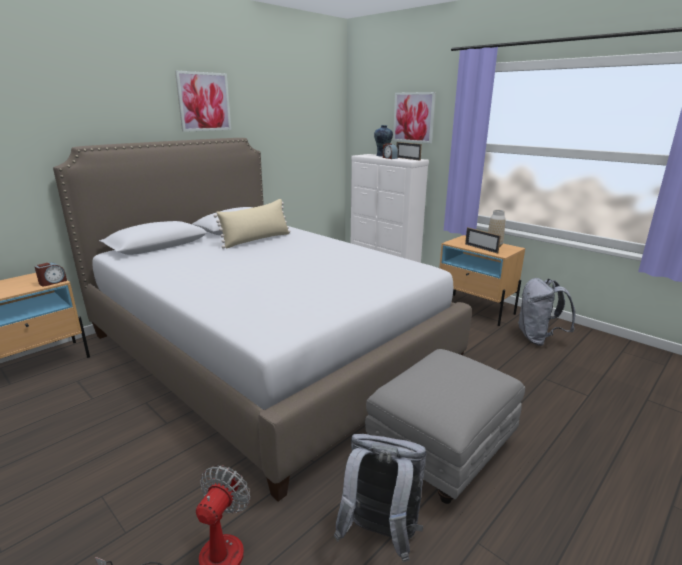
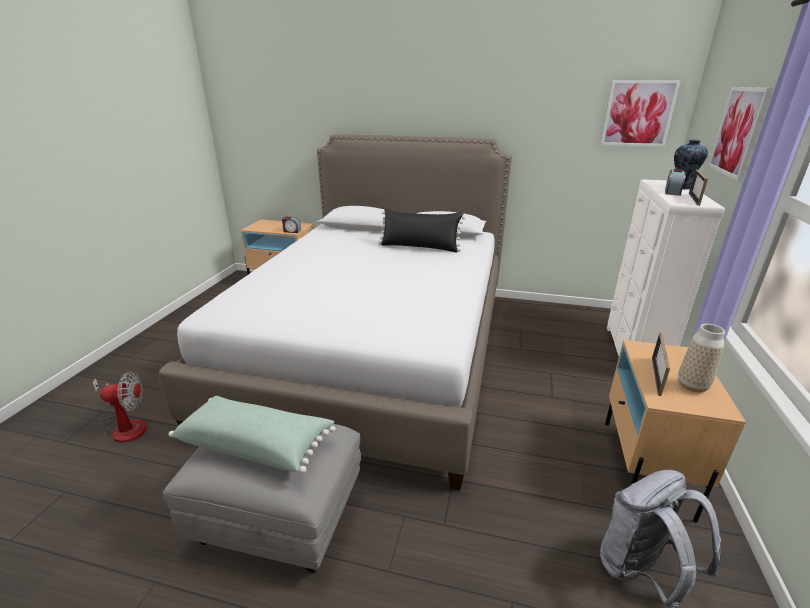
camera: 60 degrees right, 5 degrees up
(204, 102) = (457, 98): picture -> picture (638, 113)
(256, 240) = (420, 247): beige pillow -> black pillow
(380, 535) = (156, 506): grey backpack -> none
(445, 382) = (256, 444): none -> green pillow

